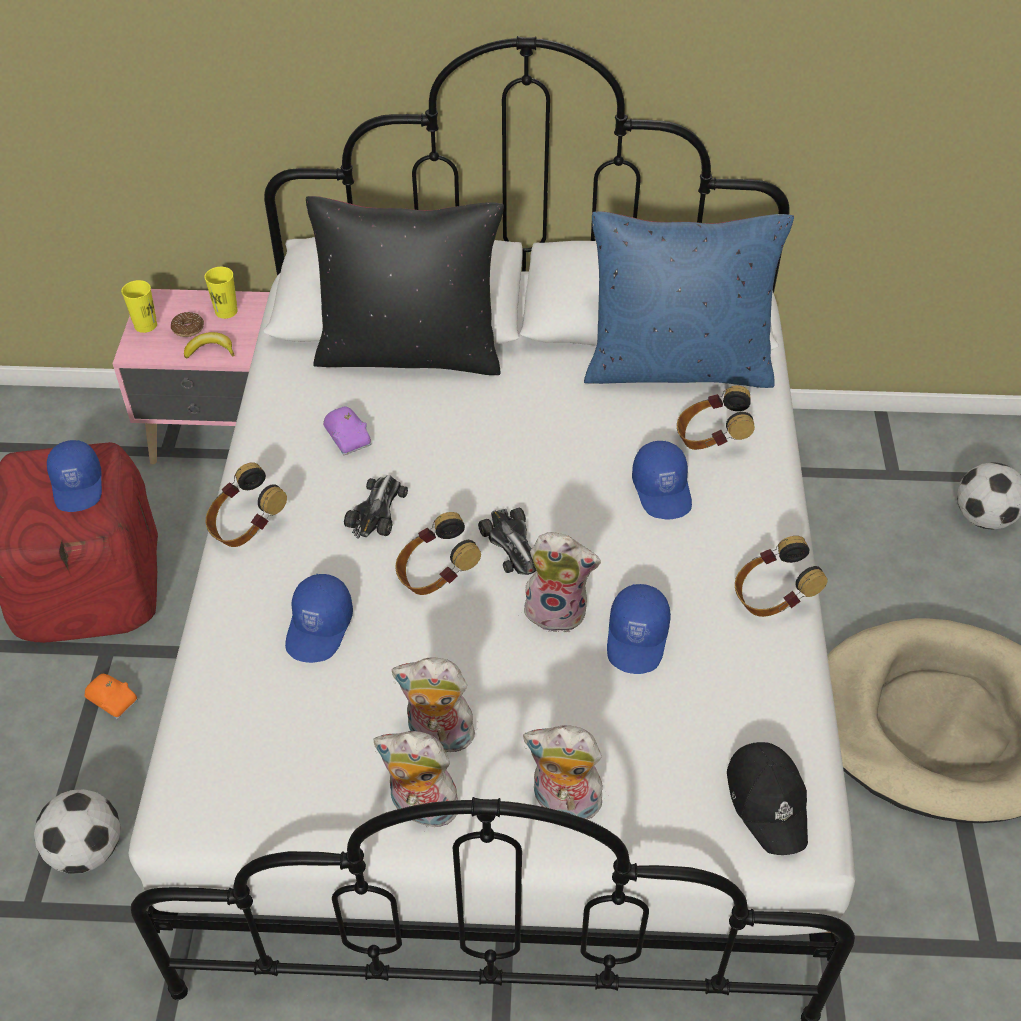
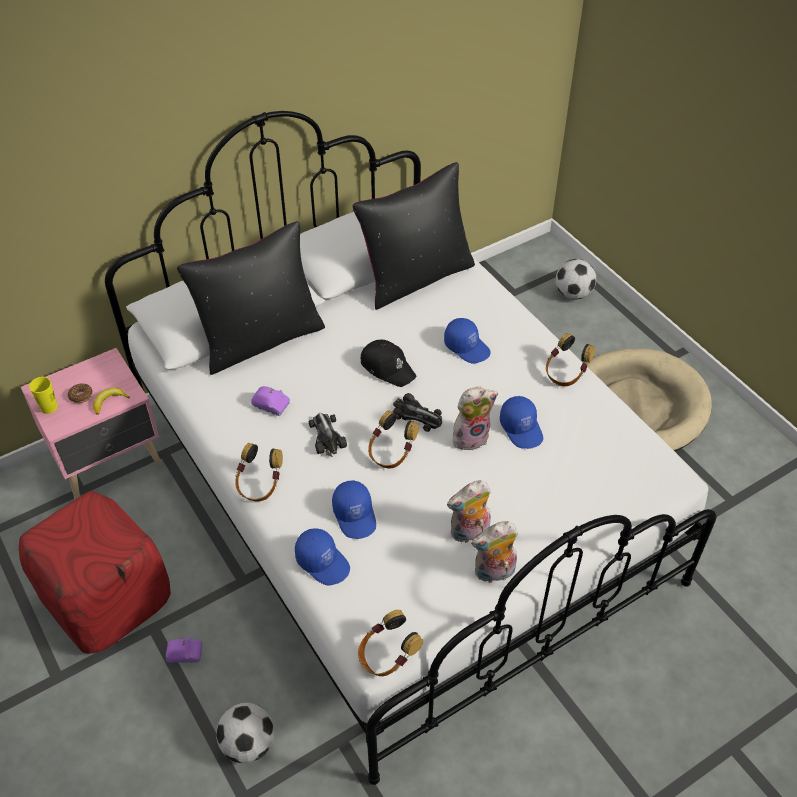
camera: 35 degrees left, 0 degrees up
(79, 485) = (95, 527): blue cap -> blue cap (323, 562)
(113, 700) = (185, 653): orange toy car -> purple toy car
(226, 311) = (96, 373): yellow cup -> none
(563, 803) = (558, 528): plush toy -> none
(677, 366) = (415, 277): blue pillow -> black pillow
(711, 439) = (467, 308): headphones -> headphones (387, 656)
(768, 801) = (646, 471): black cap -> black cap (388, 367)

